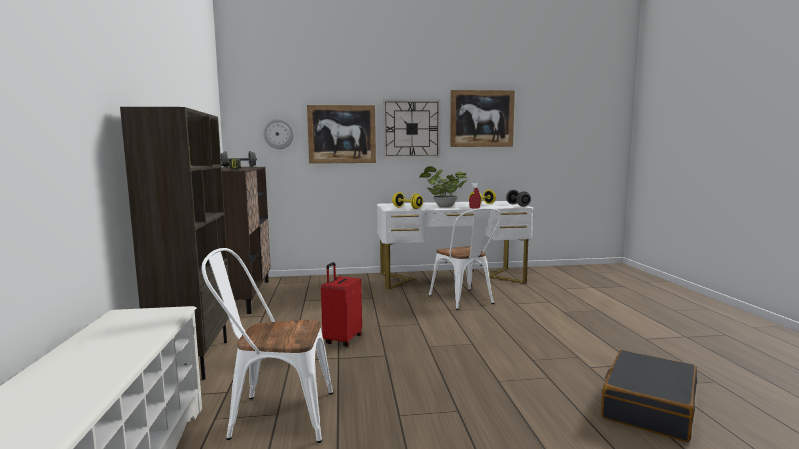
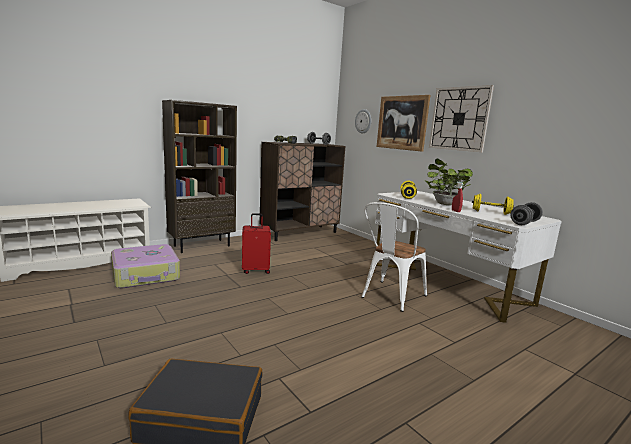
camera: 60 degrees right, 5 degrees up
(273, 416) = (146, 275): white chair -> suitcase
(481, 118) = (543, 107): picture -> none

